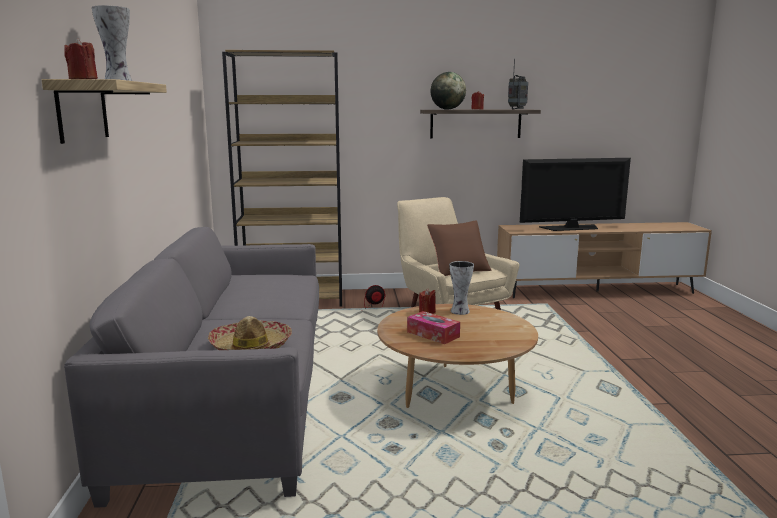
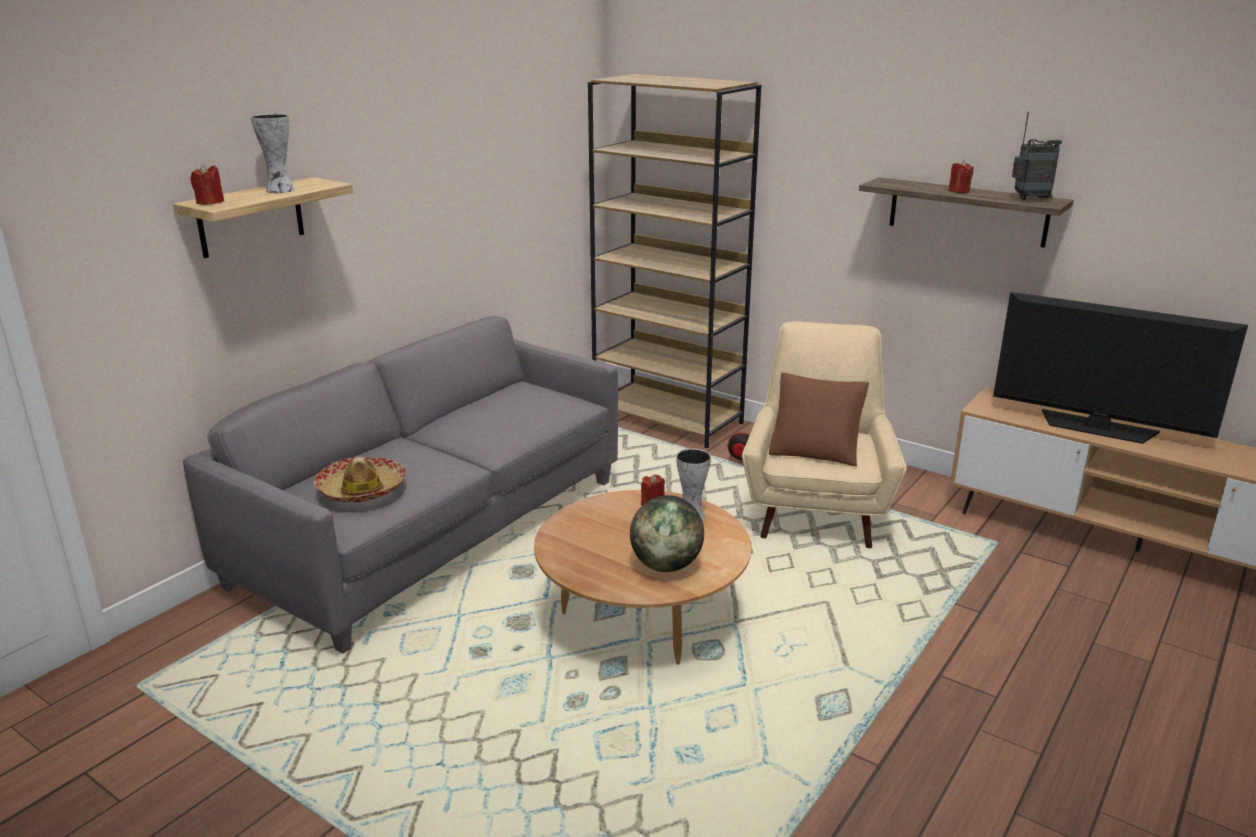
camera: 40 degrees right, 10 degrees up
(433, 334) = (599, 538): tissue box -> none
(447, 109) = (908, 185): globe -> globe (666, 566)

